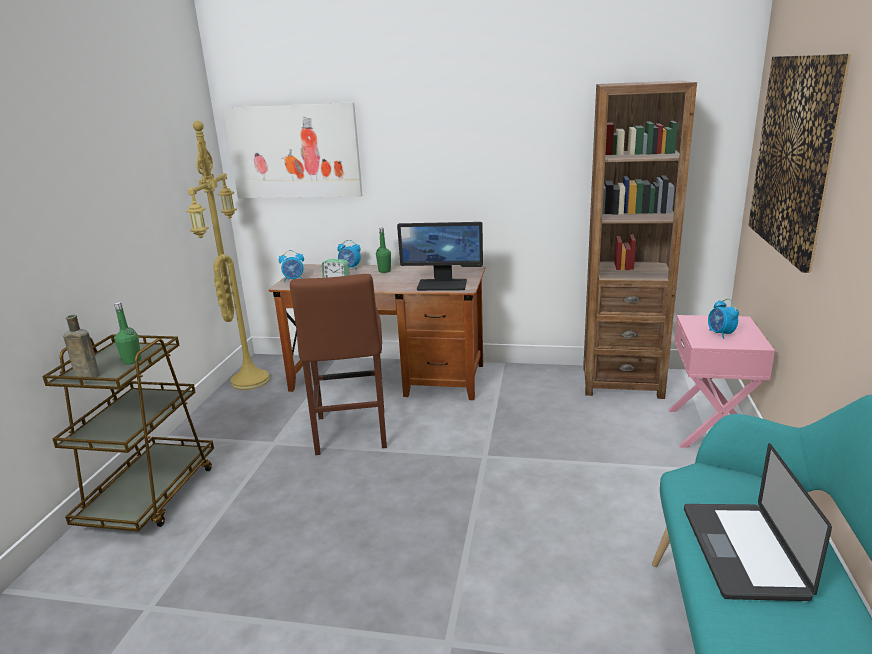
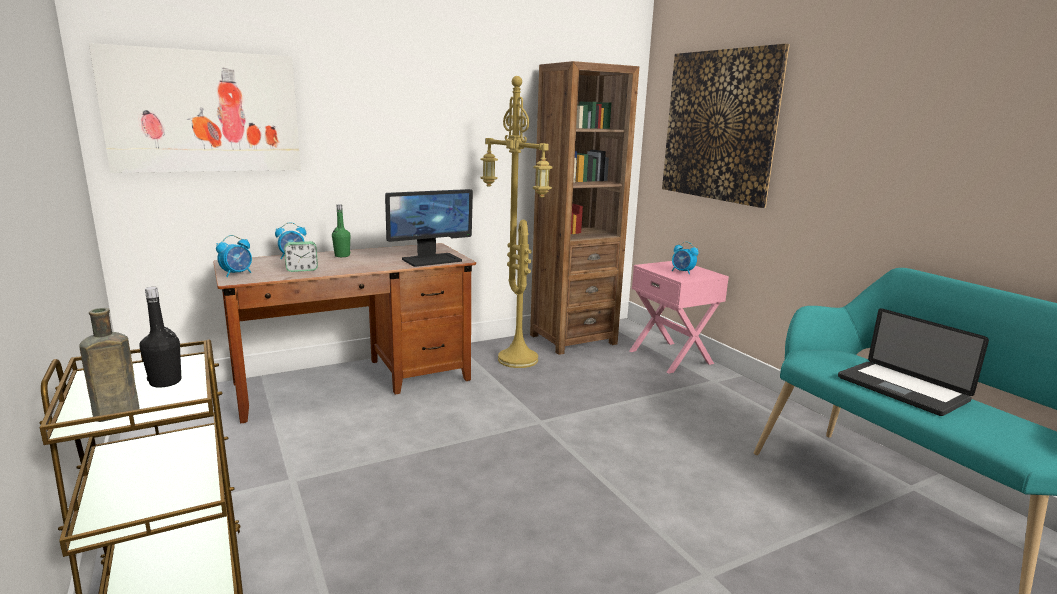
camera: 40 degrees left, 5 degrees down
(132, 361) = (165, 382): green bottle -> black bottle
(248, 380) = (159, 426): yellow floor lamp -> yellow floor lamp (514, 360)
(350, 434) = (381, 443): brown stool -> none

